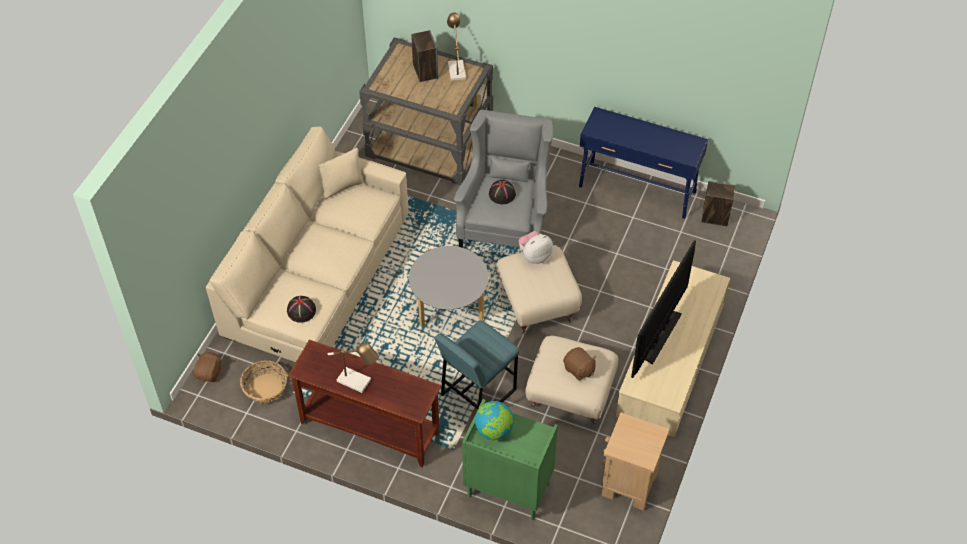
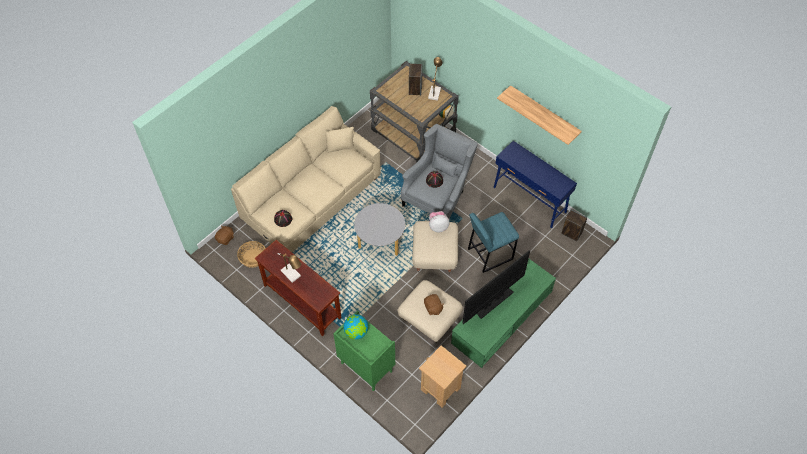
camera: 20 degrees right, 5 degrees up
(477, 393) = (374, 301): blue stool -> blue stool (489, 254)
(642, 47) = (544, 113): none -> shelf
(671, 360) = (502, 317): beige tv stand -> green tv stand

